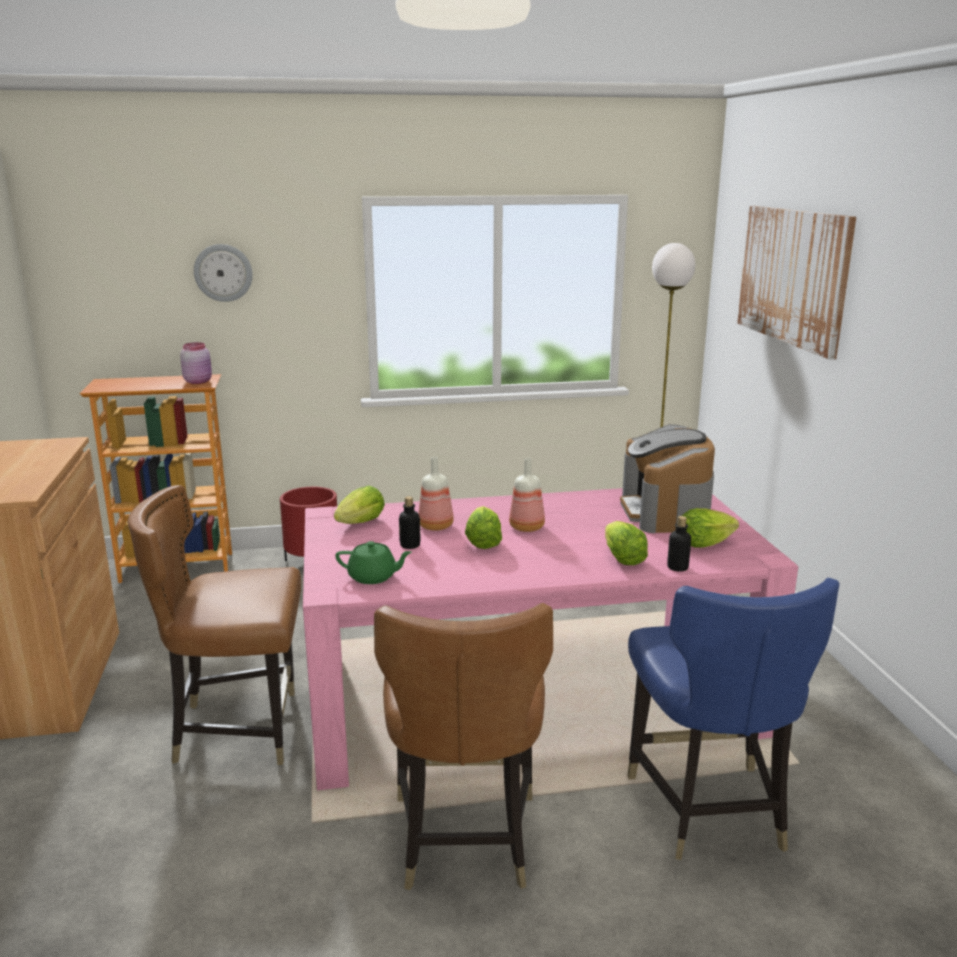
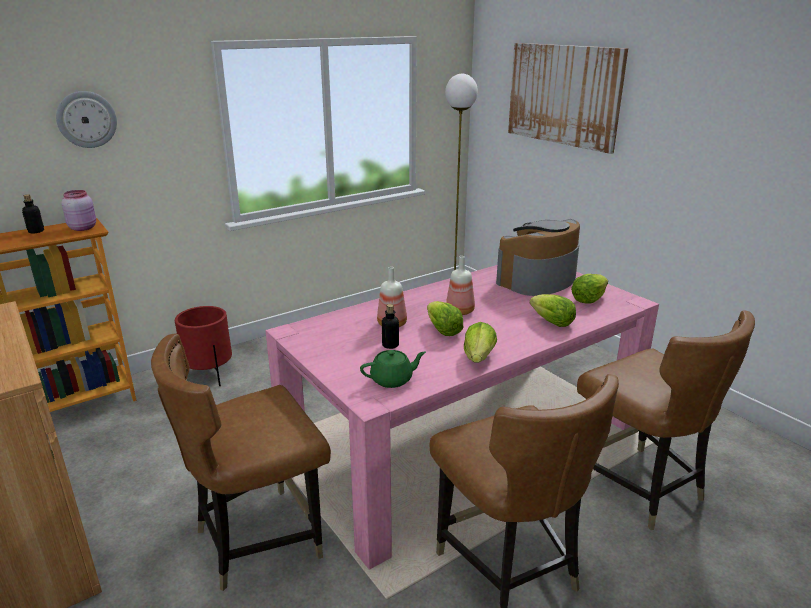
camera: 25 degrees left, 5 degrees up
(361, 523) = (329, 334): lettuce -> lettuce (479, 357)
(665, 512) = (537, 280): coffee machine -> coffee machine turned 75 degrees clockwise
(677, 567) = (592, 321): bottle -> bottle (36, 231)
(708, 810) = (640, 487): blue chair -> brown chair

